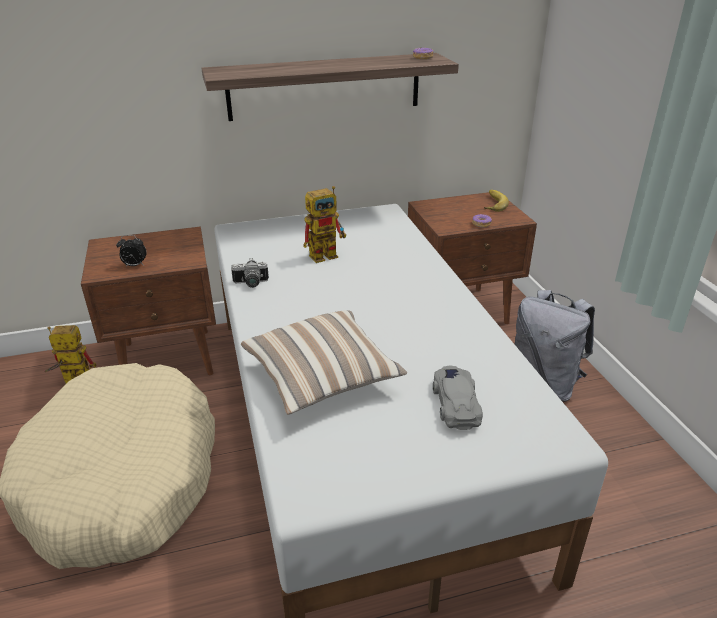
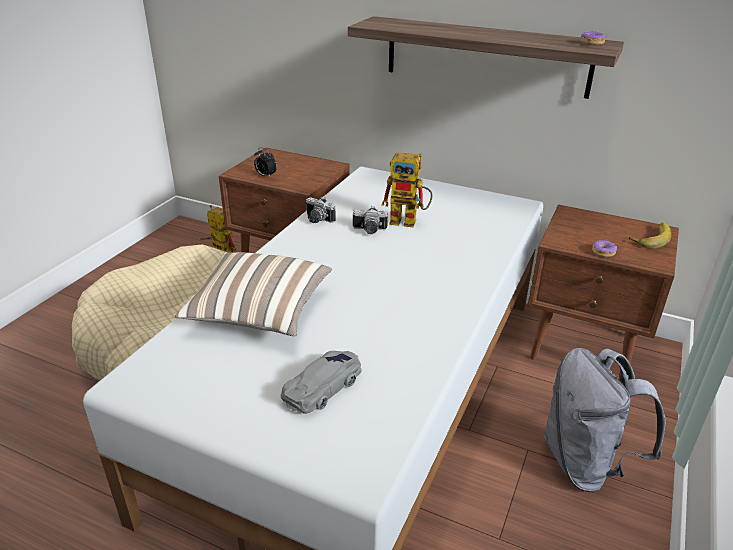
camera: 40 degrees right, 0 degrees up
(308, 274) = (369, 230): none -> camera

